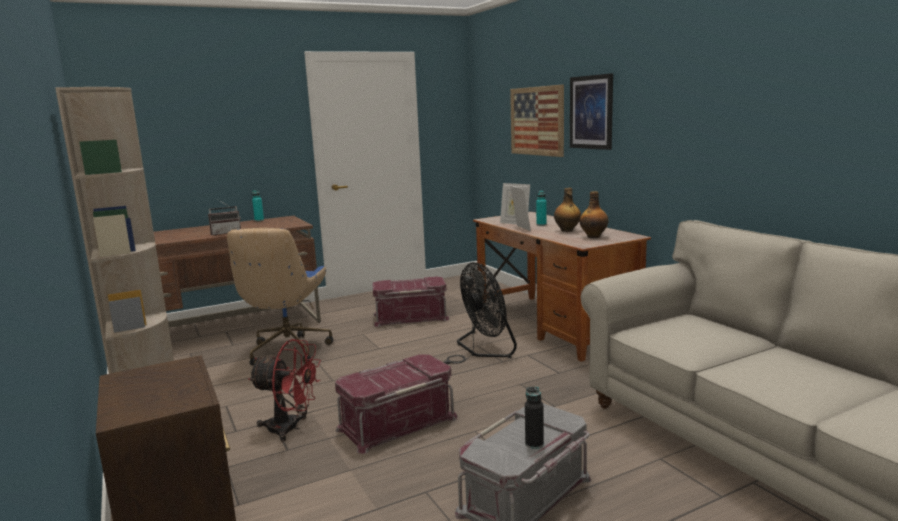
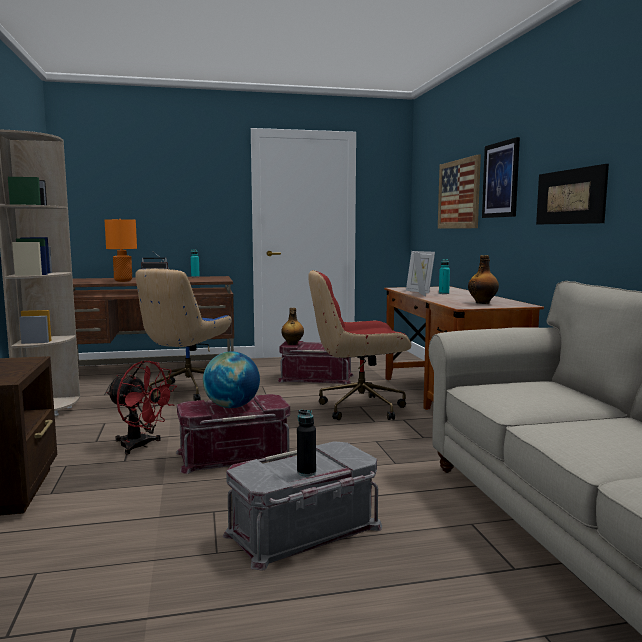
camera: 15 degrees right, 5 degrees down
(187, 236) = (123, 281): none -> orange table lamp
(393, 376) = (232, 407): none -> globe
(477, 349) = (358, 409): black fan -> red office chair
(567, 230) = (462, 298): bottle -> bottle (292, 344)
(676, 137) = (570, 196): none -> picture

